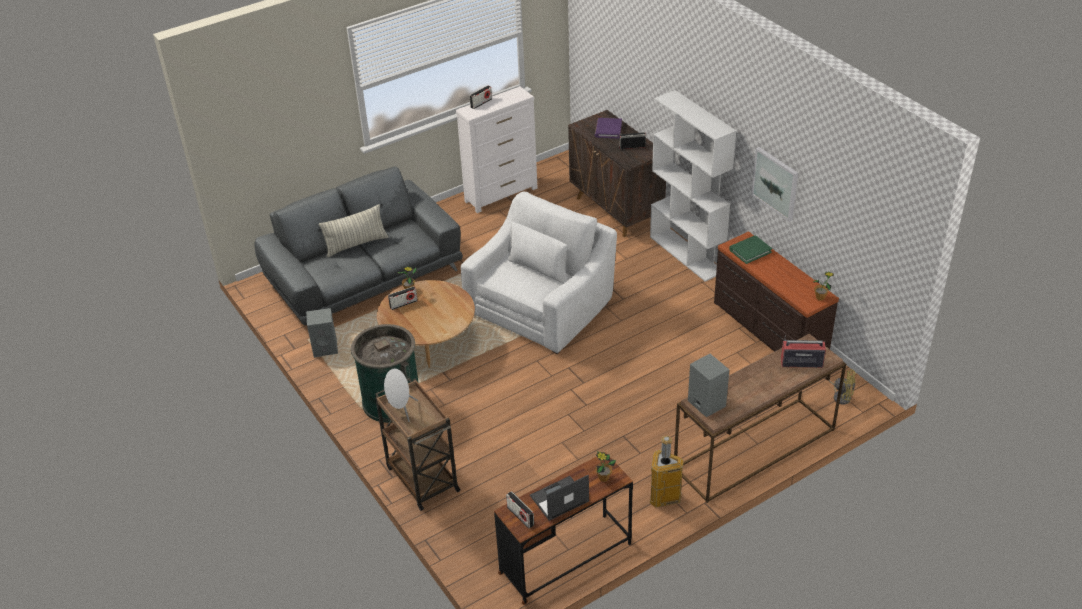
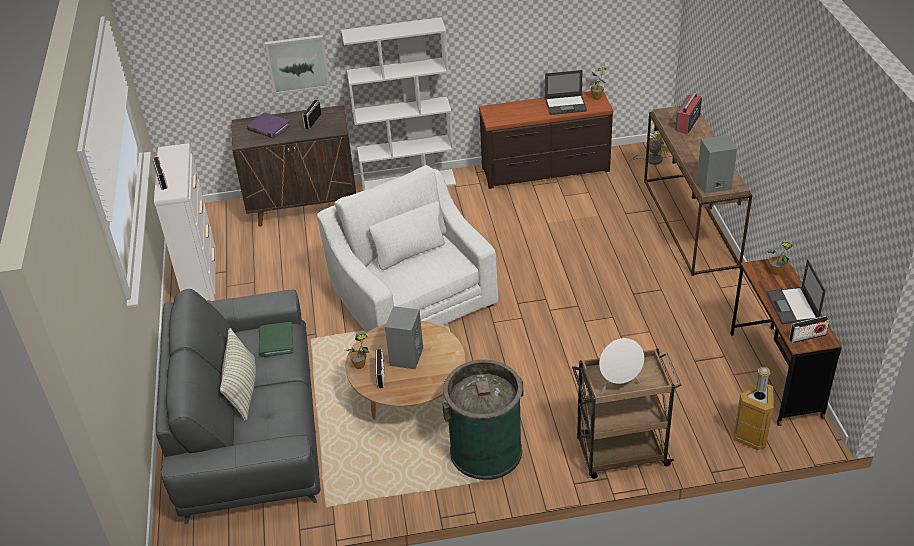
camera: 65 degrees left, 0 degrees up
(326, 348) = (355, 492): grey speaker -> grey speaker (406, 356)
(664, 498) = (724, 291): trash can -> trash can (752, 436)
(750, 251) = (508, 113): green book -> green book (276, 341)
(775, 183) = (501, 37): picture -> picture (298, 64)
(791, 282) = (566, 105): none -> laptop

